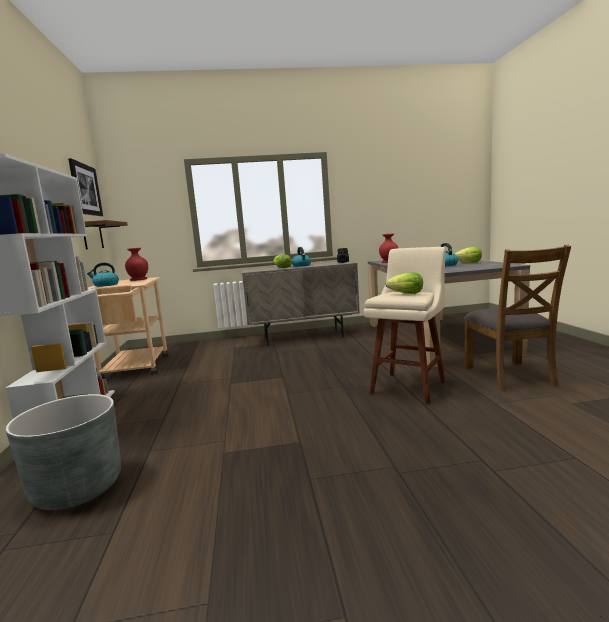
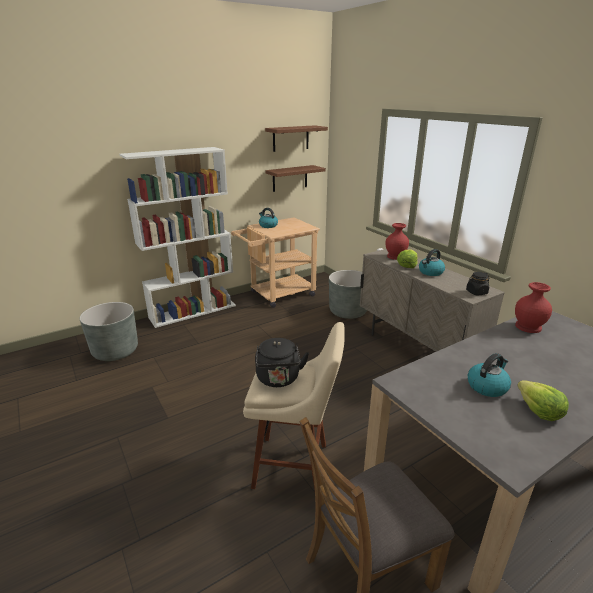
camera: 65 degrees right, 15 degrees up
(85, 189) = (290, 138): picture -> brown shelf
(138, 279) = (300, 226): red vase -> red vase (395, 256)
(219, 348) = (348, 311): none -> grey planter
(406, 294) = (278, 379): lettuce -> black kettle

